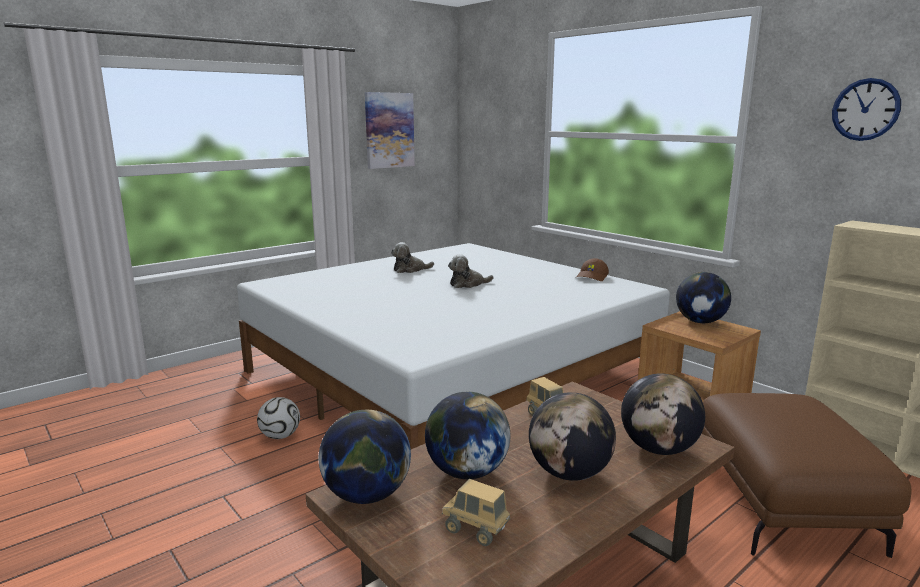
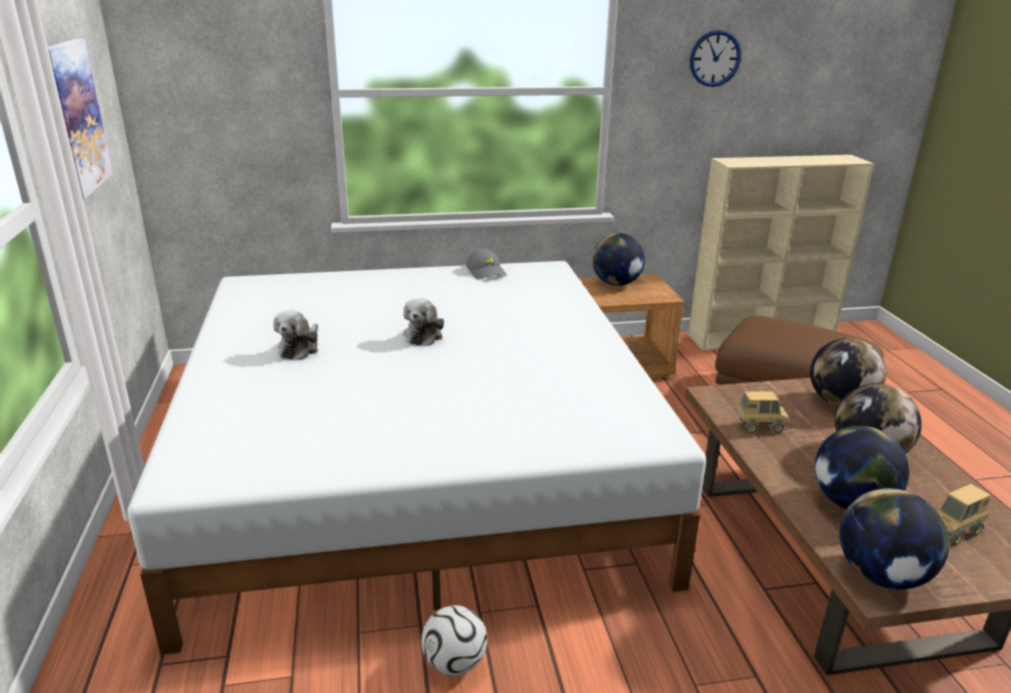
camera: 60 degrees left, 10 degrees up
(592, 277) = (487, 272): brown cap -> grey cap

